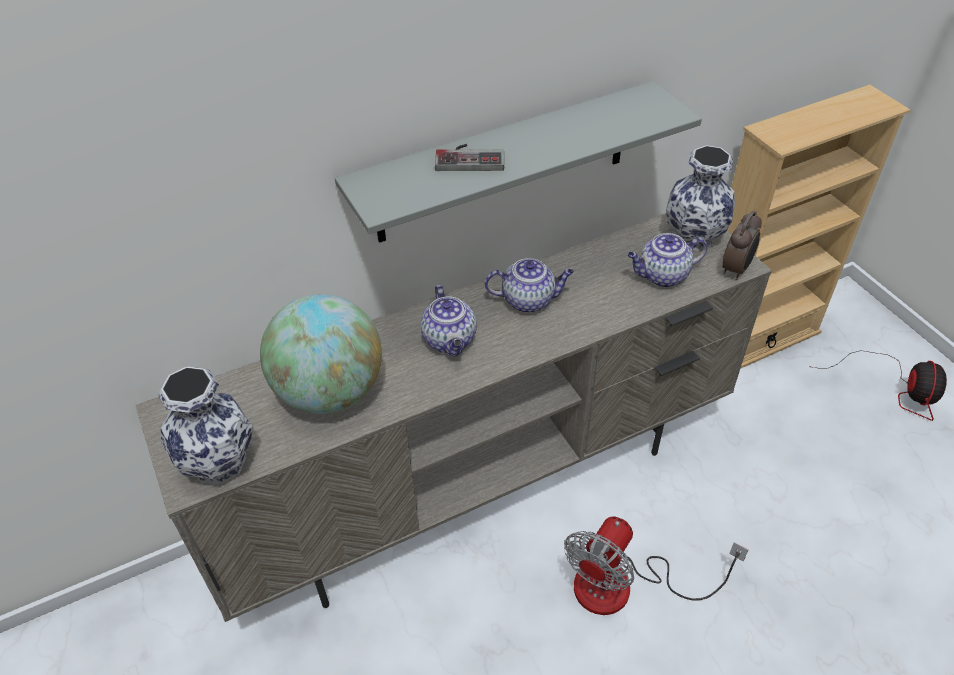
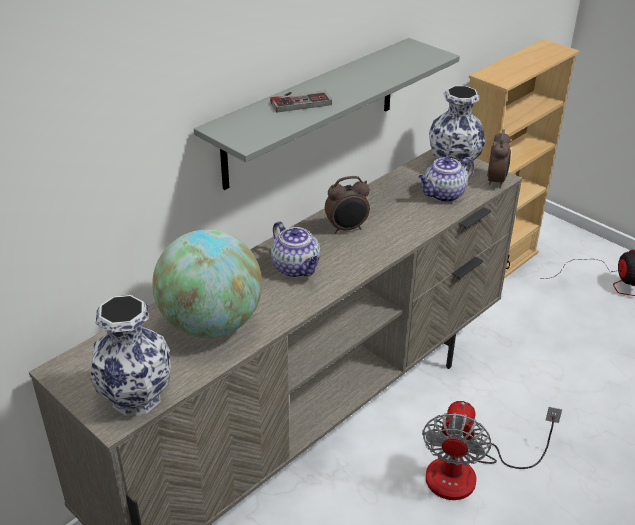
camera: 20 degrees left, 10 degrees down
(529, 300) = (347, 229): teapot -> alarm clock

